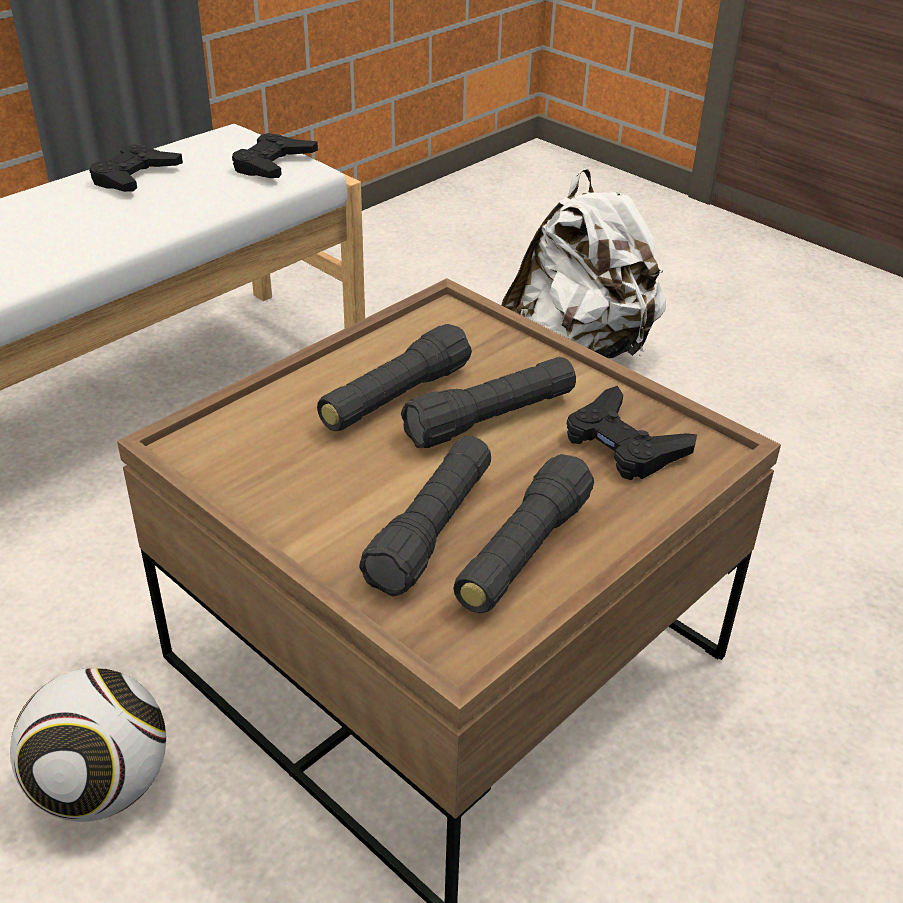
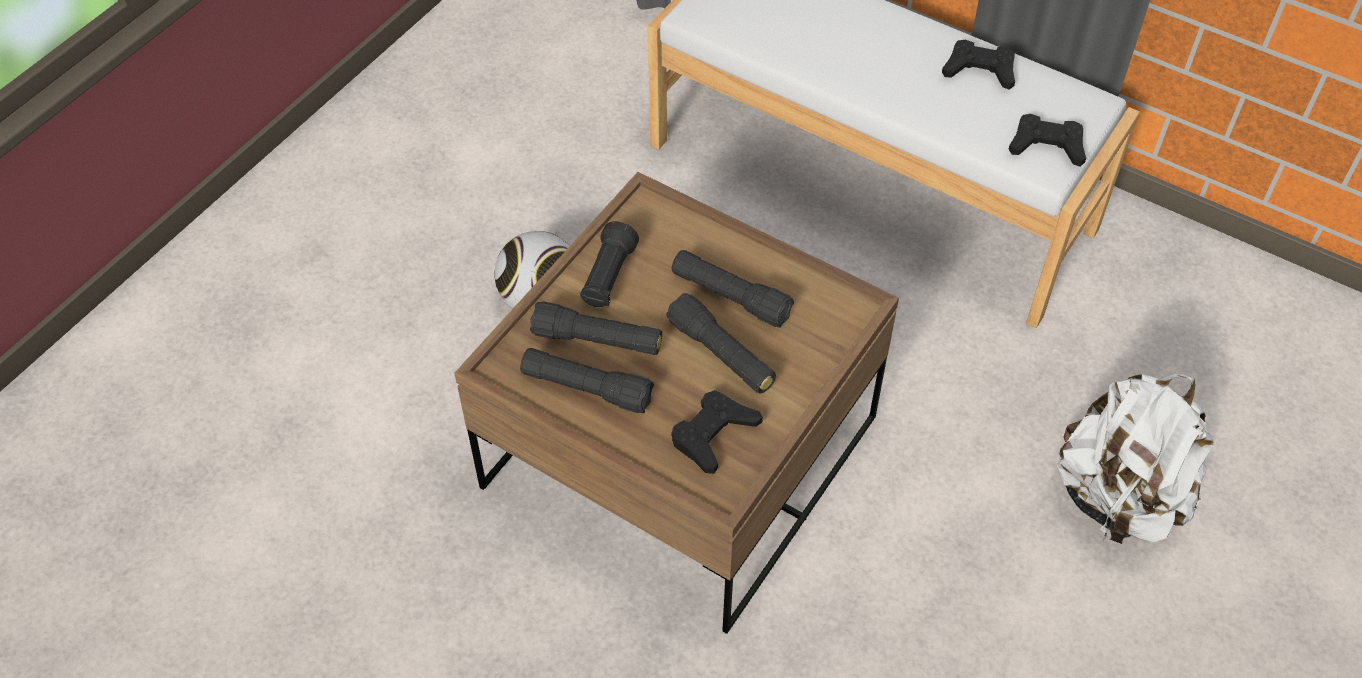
camera: 80 degrees right, 15 degrees up
(311, 503) = (608, 278): none -> black flashlight

